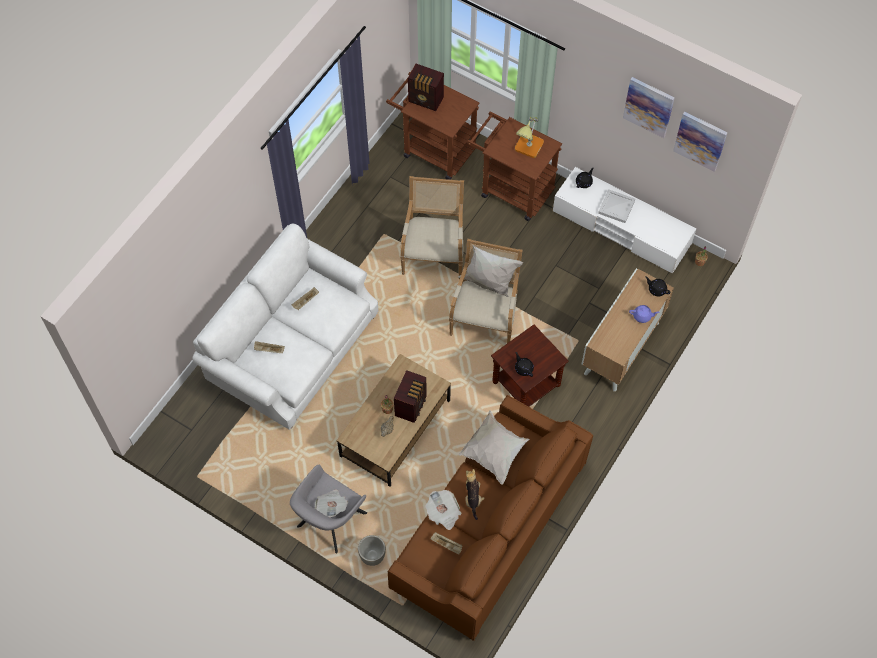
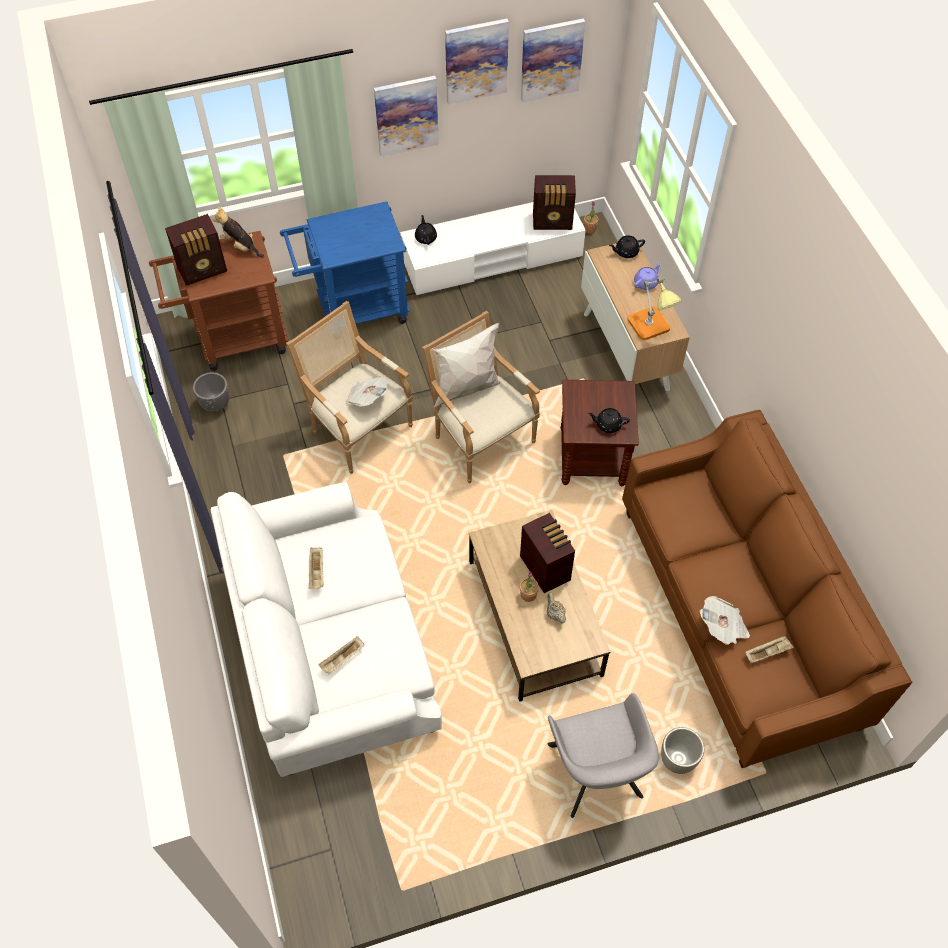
camera: 50 degrees left, 5 degrees down
(331, 506) = (610, 745): newspaper -> newspaper (367, 398)
(385, 176) = (215, 404): none -> grey planter
(473, 498) = (726, 584): plush toy -> plush toy (240, 246)
(494, 451) = (685, 523): white pillow -> none
(511, 189) = (354, 310): brown cart -> blue cart
(527, 148) = (362, 230): table lamp -> table lamp (651, 328)
(596, 105) = (406, 115): none -> picture
(616, 206) = (480, 233): white tray -> none
(665, 237) = (553, 222): none -> radio

